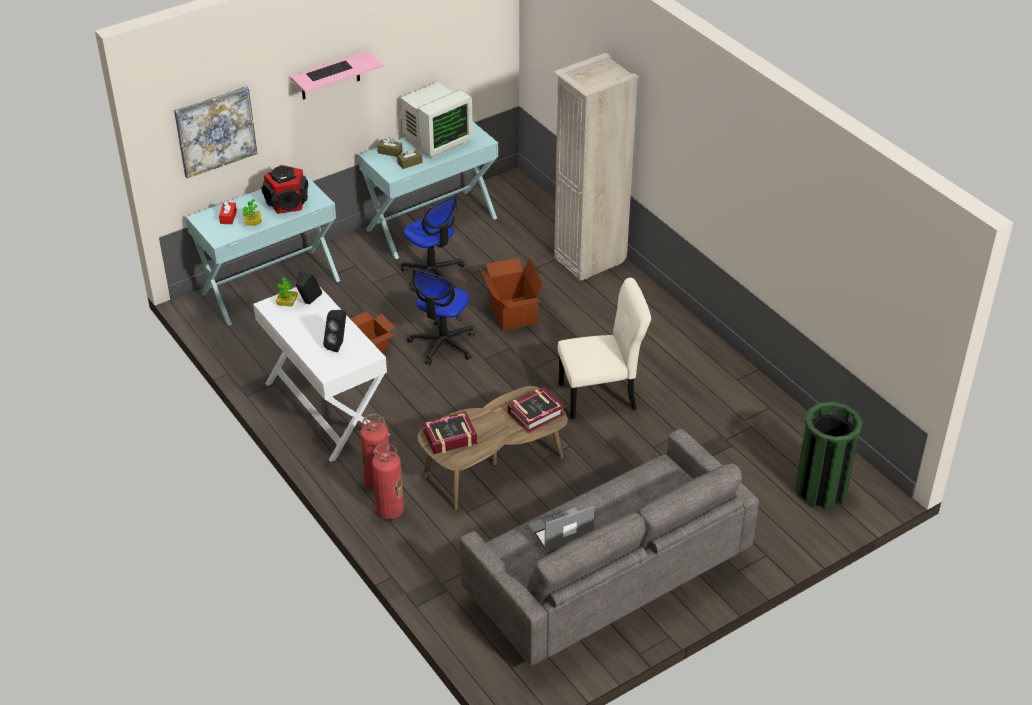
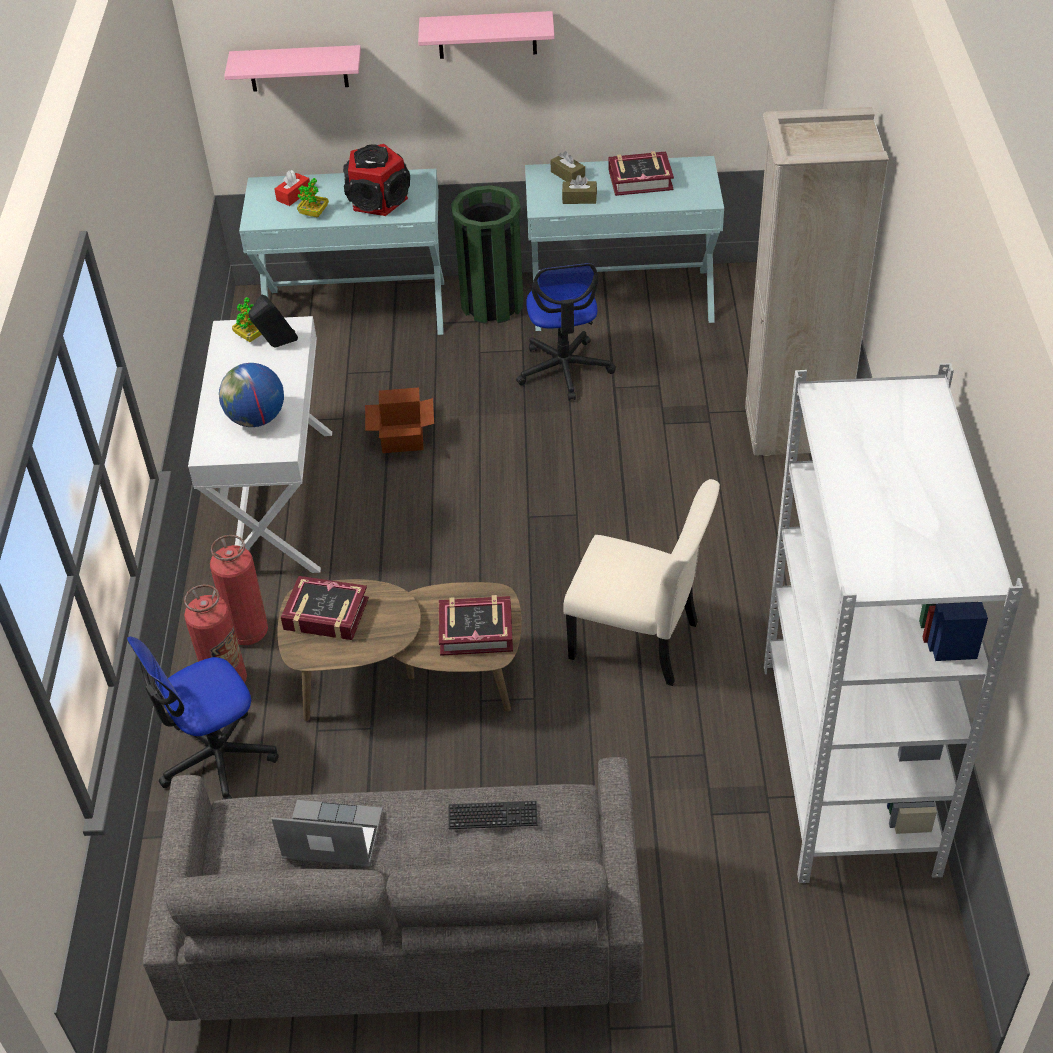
camera: 35 degrees right, 5 degrees up
(215, 131) = (298, 68): picture -> pink shelf
(329, 72) = (473, 25): keyboard -> keyboard (492, 816)
(338, 345) = (256, 419): black speaker -> globe
(435, 141) = (640, 179): monitor -> book
(442, 344) = (493, 473): office chair -> office chair (217, 757)
(512, 314) = (619, 466): cardboard box -> none
(752, 409) = (847, 766): none -> white bookcase
(820, 490) = (849, 960): green trash can -> green trash can (492, 304)

